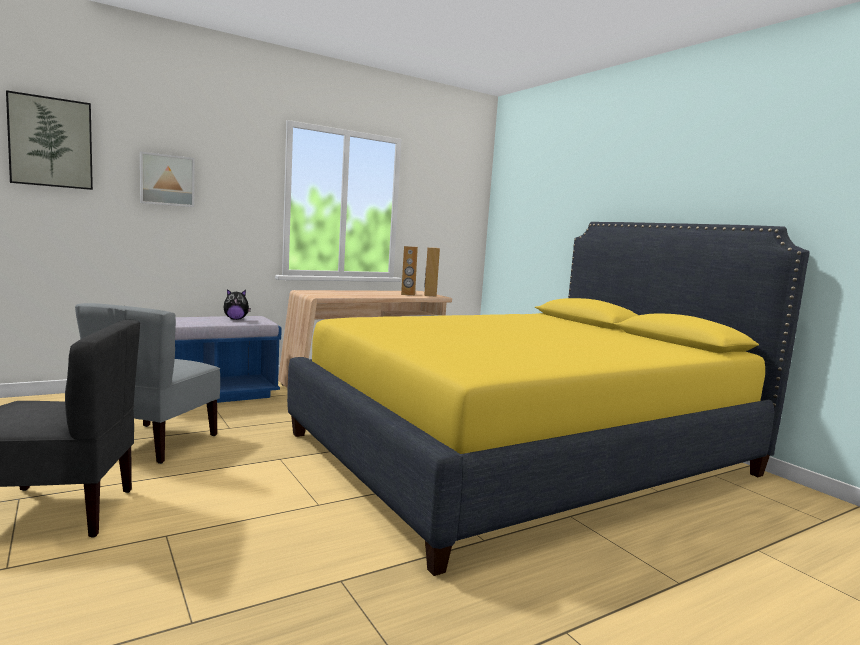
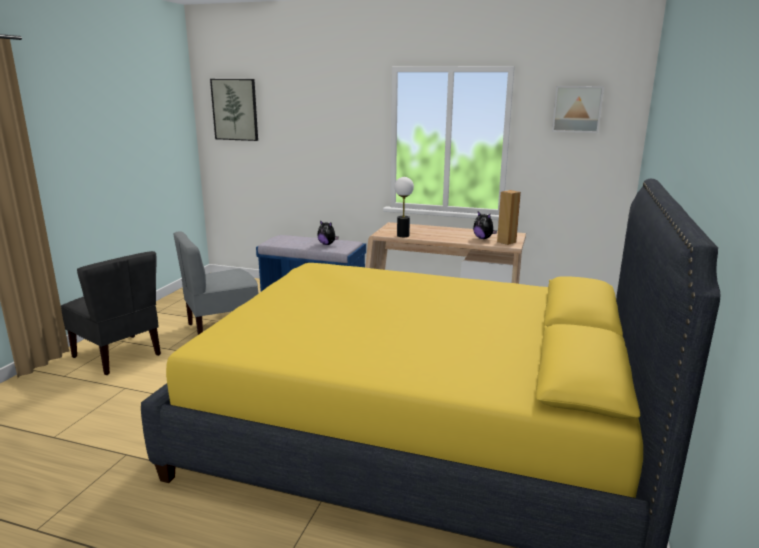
camera: 50 degrees right, 10 degrees up
(167, 180) = (302, 130): picture -> picture (577, 109)
(343, 296) = (403, 235): none -> table lamp
(408, 294) = (483, 238): brown speaker -> plush toy

